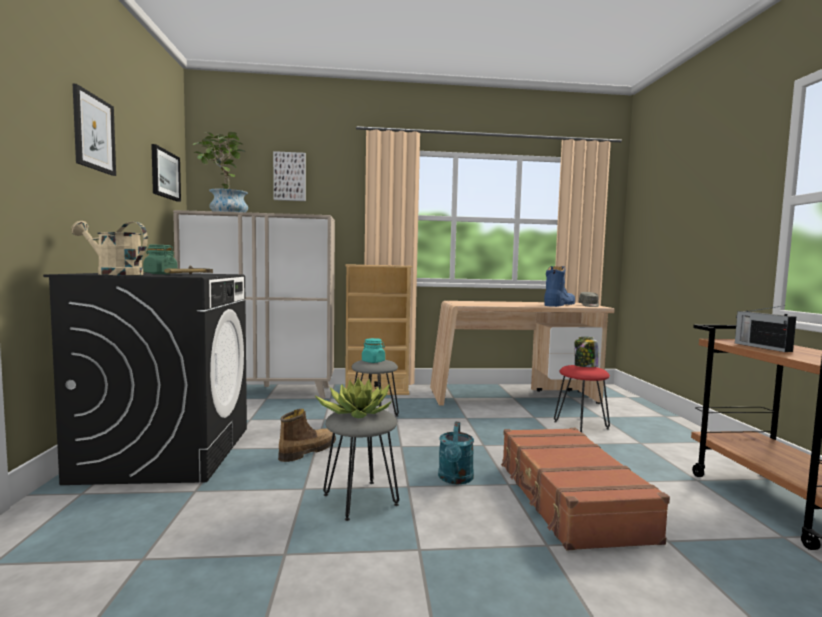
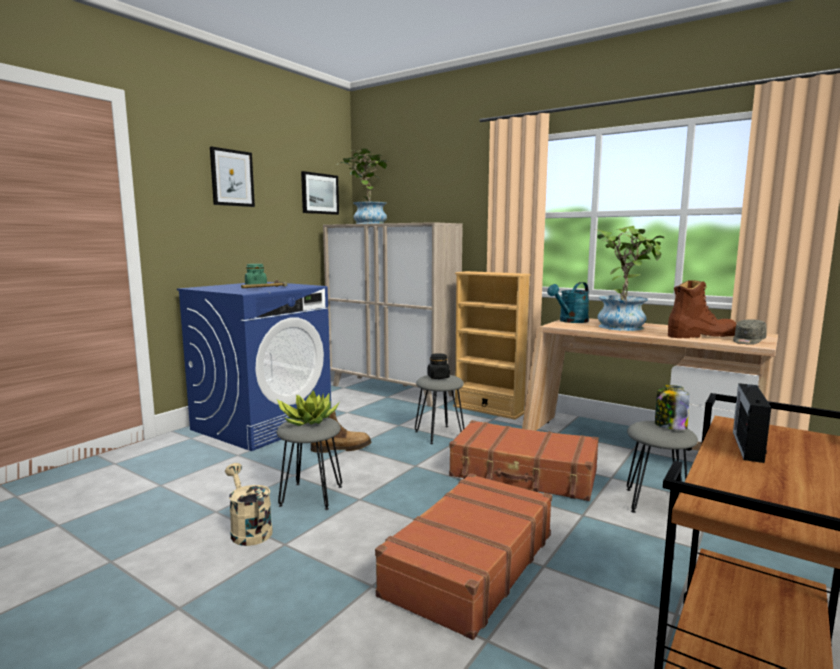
camera: 40 degrees right, 5 degrees up
(114, 274) = (215, 288): beige watering can -> beige watering can (248, 530)
(167, 453) = (263, 424): black washing machine -> blue washing machine
(290, 177) = (427, 181): picture -> none
(373, 361) = (438, 377): turquoise jar -> black jar
(455, 479) = (405, 507): turquoise watering can -> turquoise watering can (570, 321)
(485, 429) = (523, 474): none -> brown suitcase
(501, 303) = (624, 326): none -> potted plant
(559, 305) = (700, 335): blue boot -> brown boot
(580, 425) = (655, 503): red stool -> grey stool

